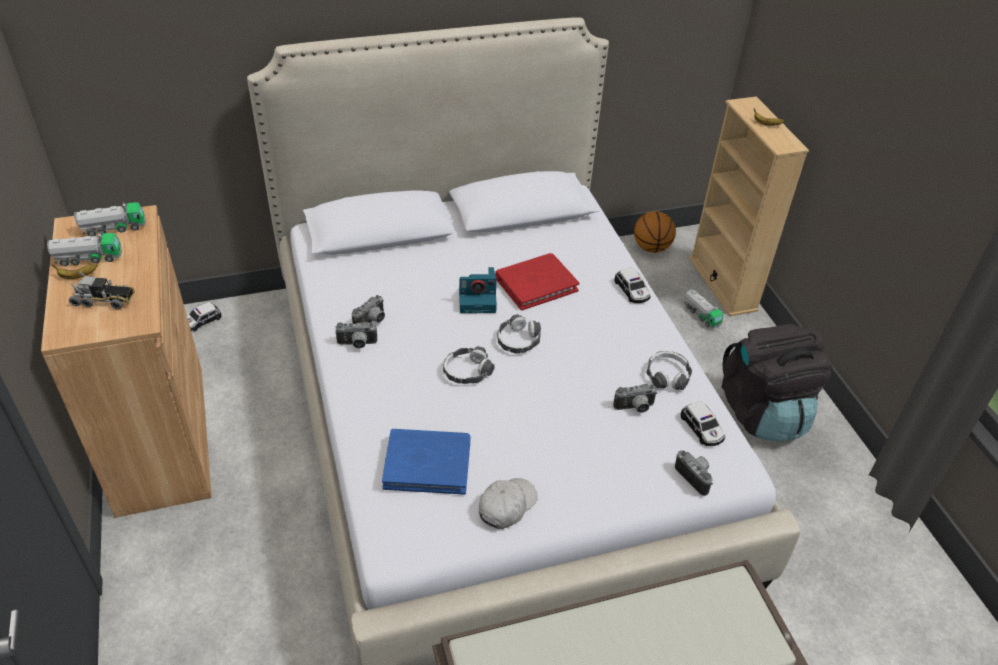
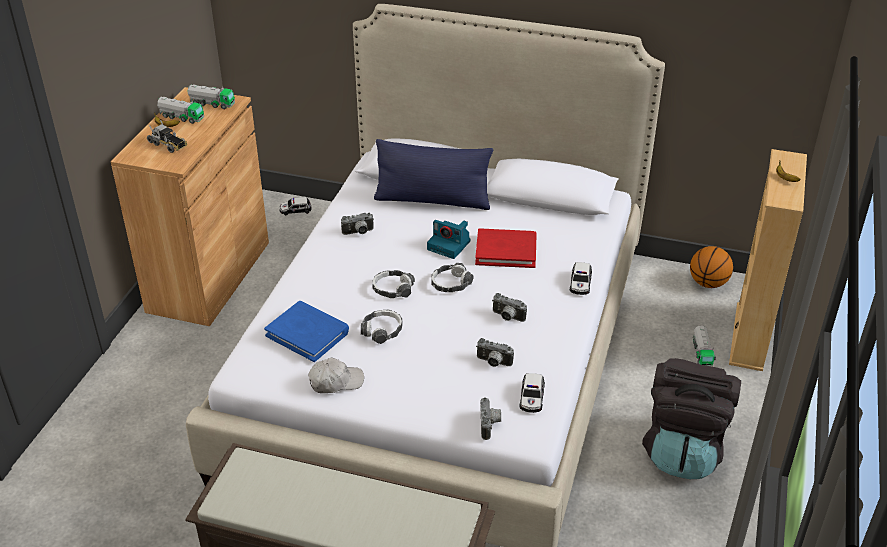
camera: 35 degrees right, 5 degrees down
(357, 345) = (334, 243): camera -> camera (507, 317)
(415, 257) = (432, 200): none -> blue pillow
(667, 375) = (543, 352): headphones -> headphones (382, 331)

